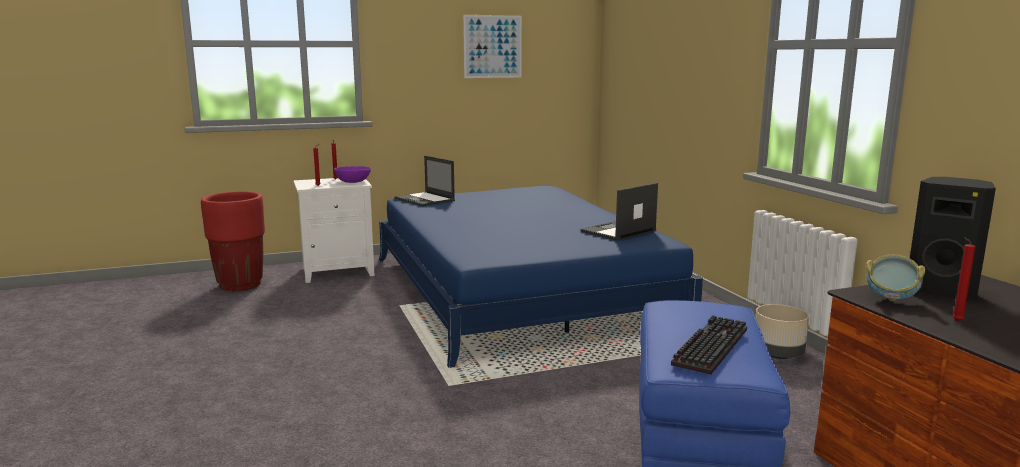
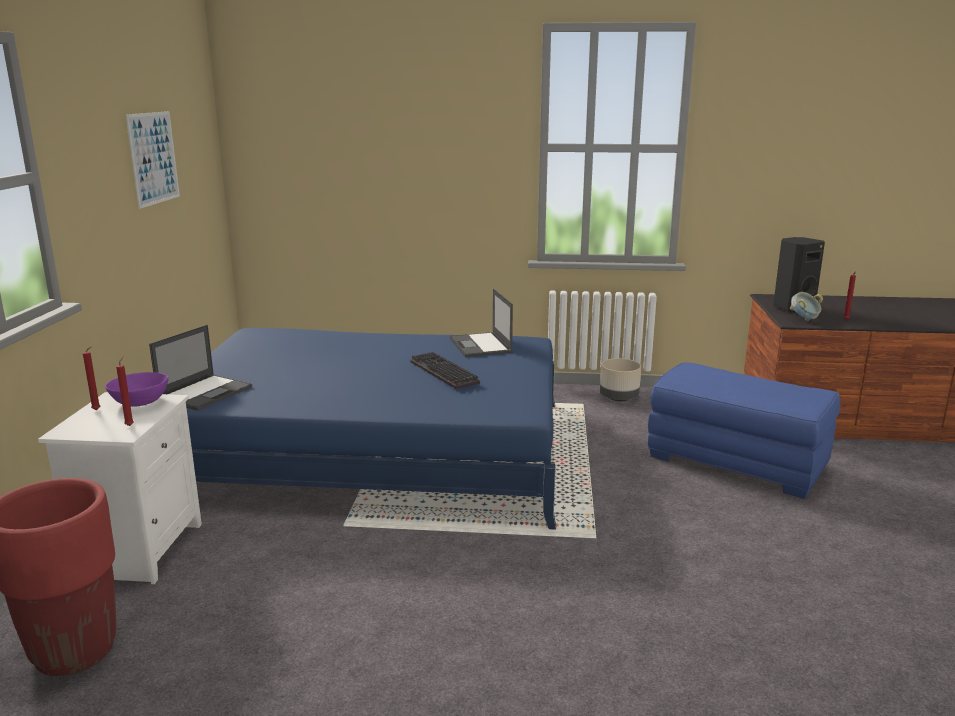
camera: 65 degrees left, 5 degrees up
(425, 200) = (205, 392): laptop -> laptop turned 45 degrees counterclockwise
(709, 345) = (771, 388): keyboard -> keyboard (441, 372)

